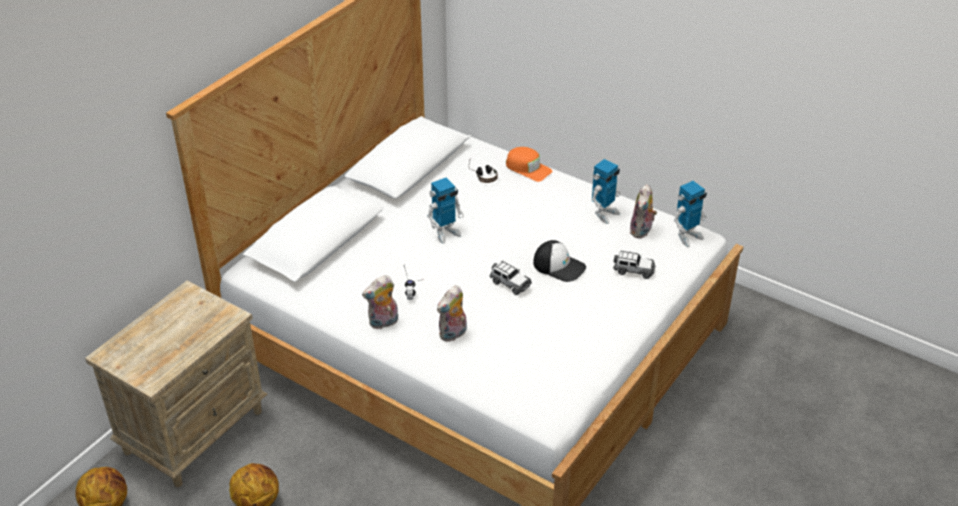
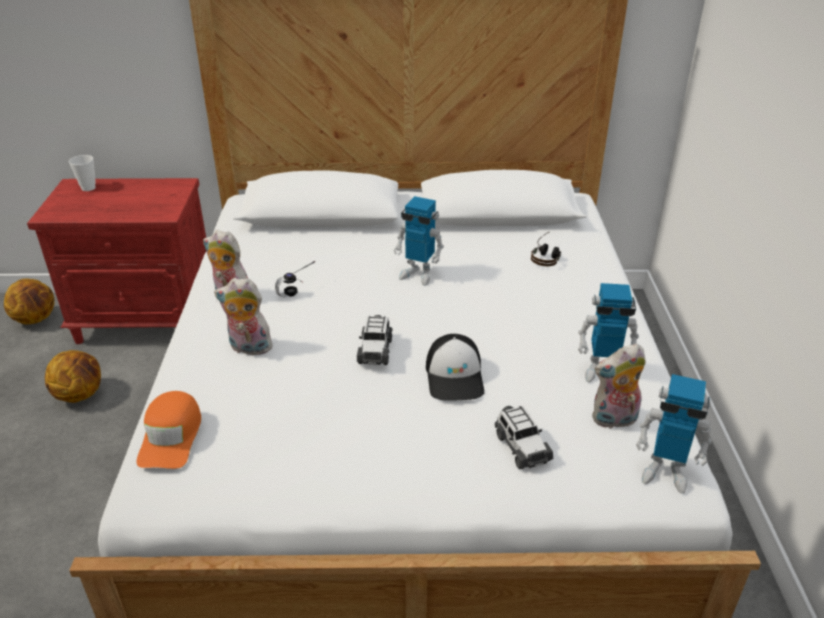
camera: 55 degrees right, 5 degrees down
(127, 346) = (88, 188): none -> cup
(194, 430) = (148, 319): beige nightstand -> red nightstand
(528, 168) = (603, 280): orange cap -> orange cap (171, 437)

